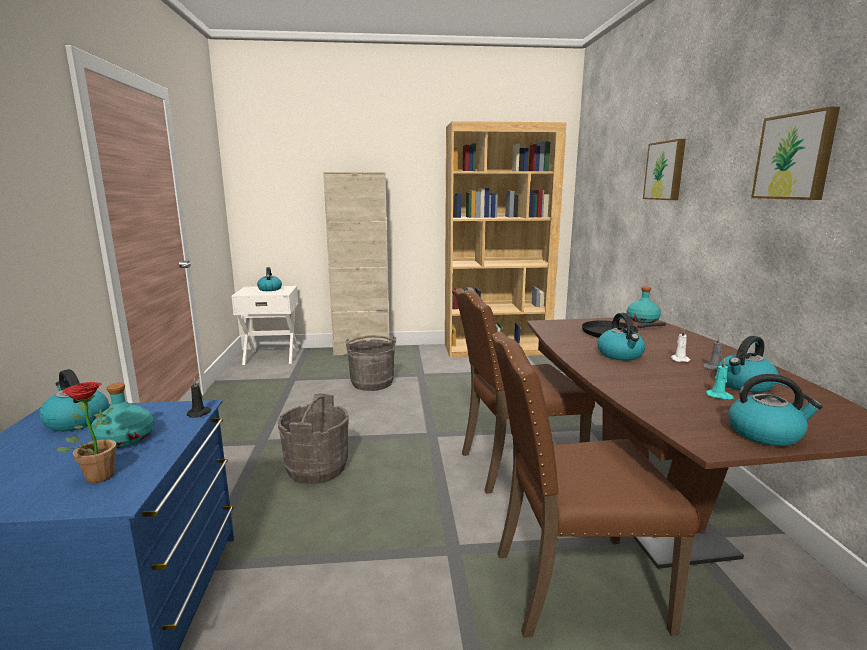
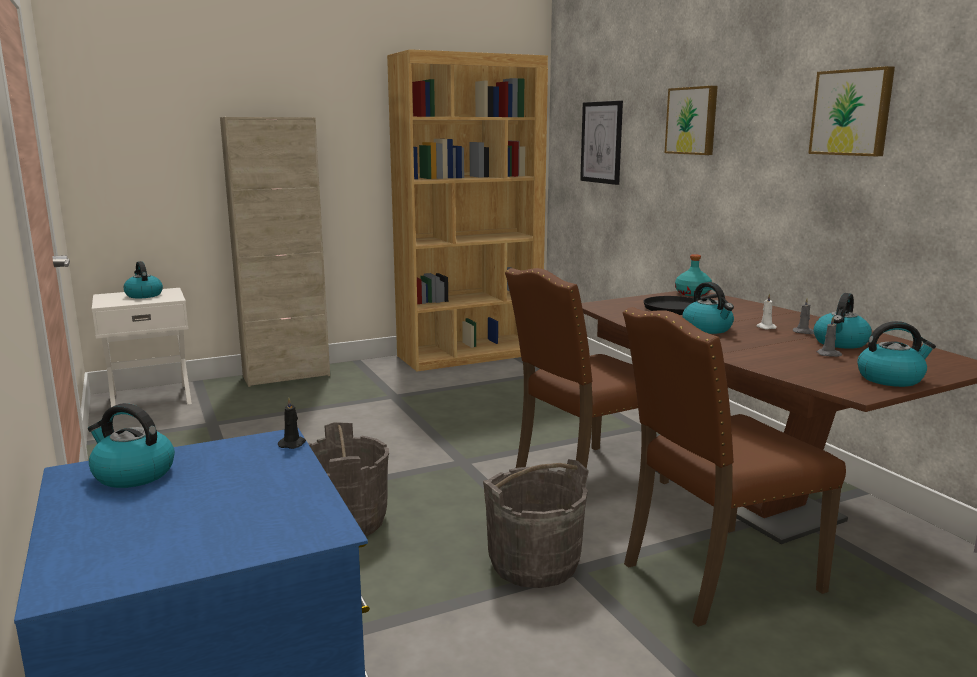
camera: 20 degrees left, 0 degrees up
(97, 475) = (262, 516): potted plant -> none
(126, 439) = (238, 480): turquoise bottle -> none
(372, 383) = (335, 414): grey bucket -> grey bucket (534, 564)
(605, 191) = (601, 142): none -> picture
(719, 396) = (829, 354): turquoise candle -> grey candle

